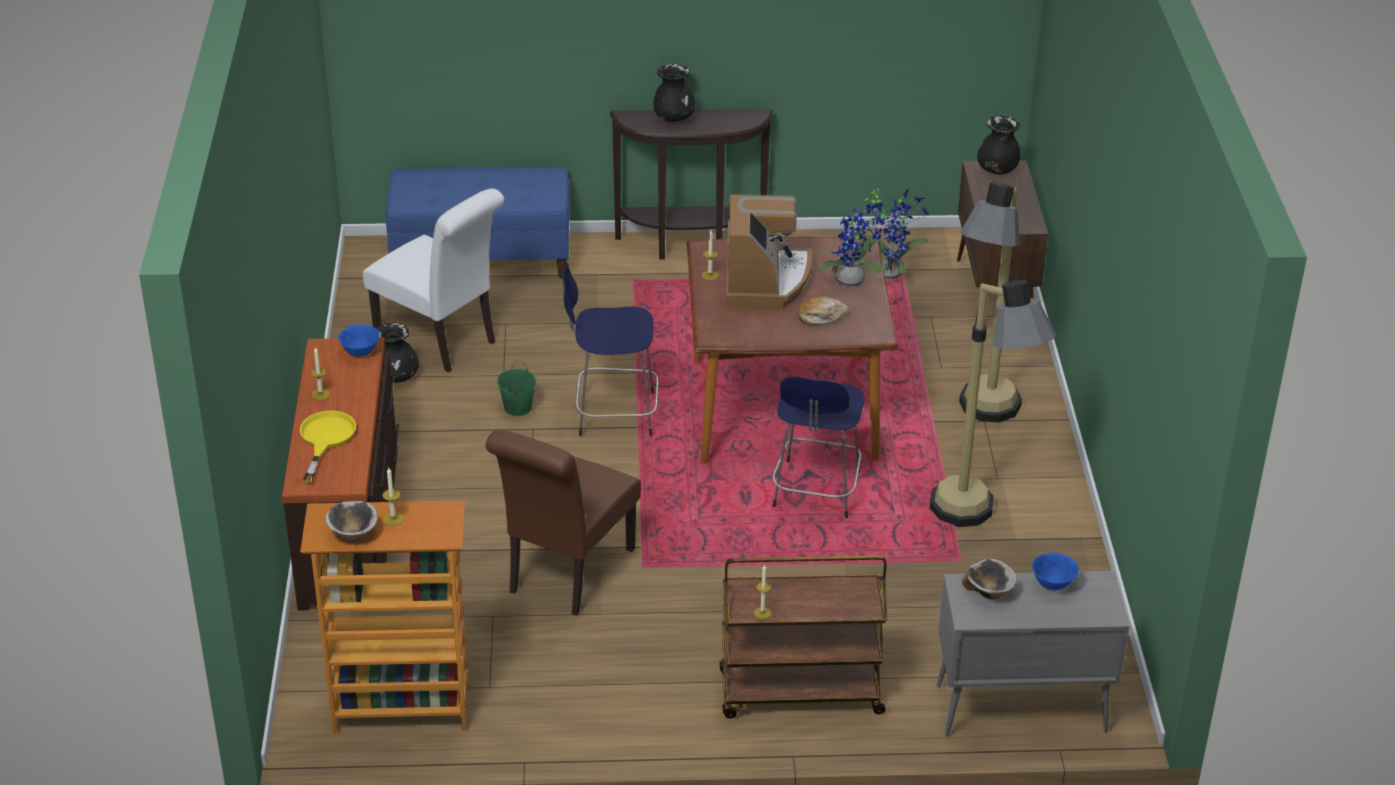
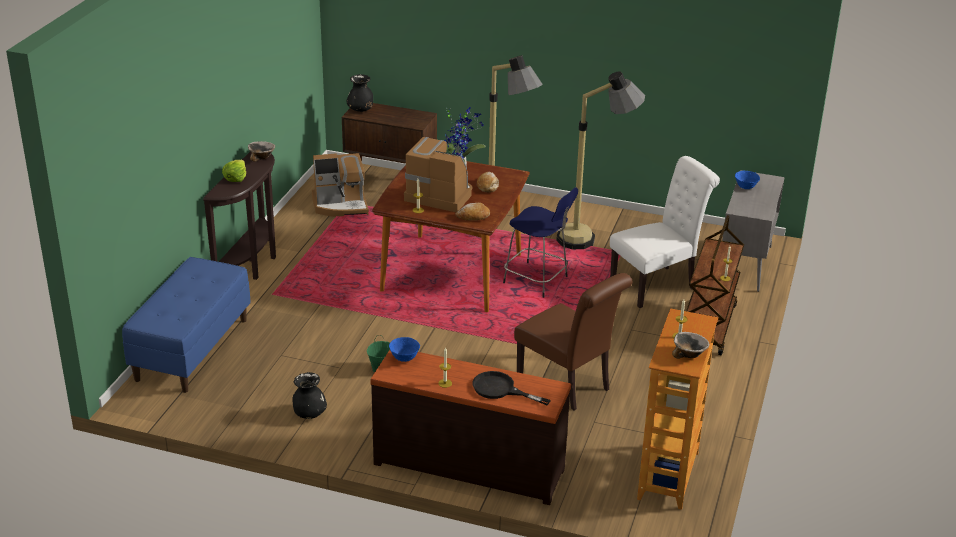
camera: 70 degrees left, 5 degrees down
(325, 439) = (500, 389): yellow frying pan -> black frying pan
(441, 341) = (280, 386): white chair -> white chair (657, 285)
(613, 414) = (415, 333): blue stool -> none
(674, 118) = (235, 178): black vase -> lettuce
(724, 323) = (473, 216): none -> bread
(891, 272) = (341, 205): potted plant -> coffee machine
(990, 591) = (745, 204): bowl -> bowl (261, 157)

